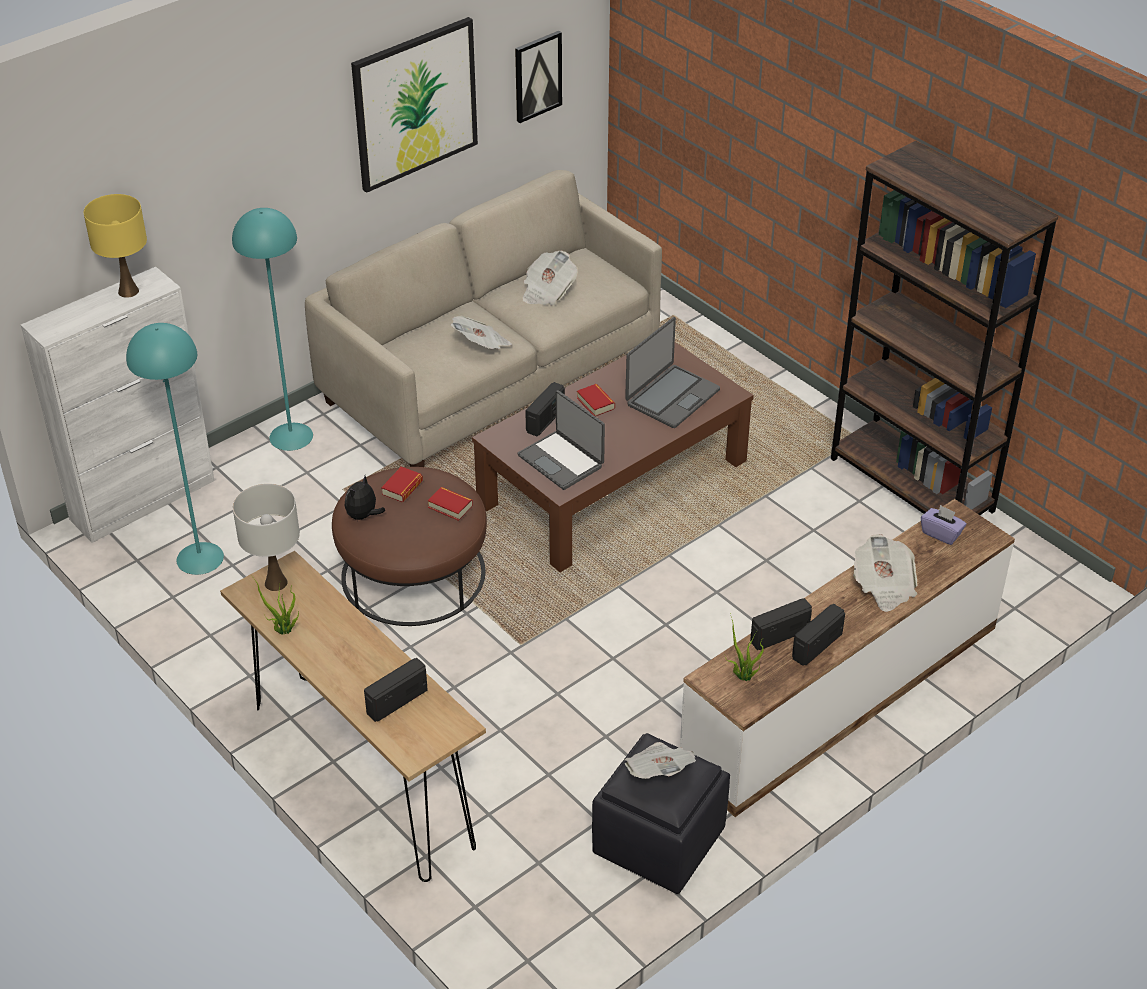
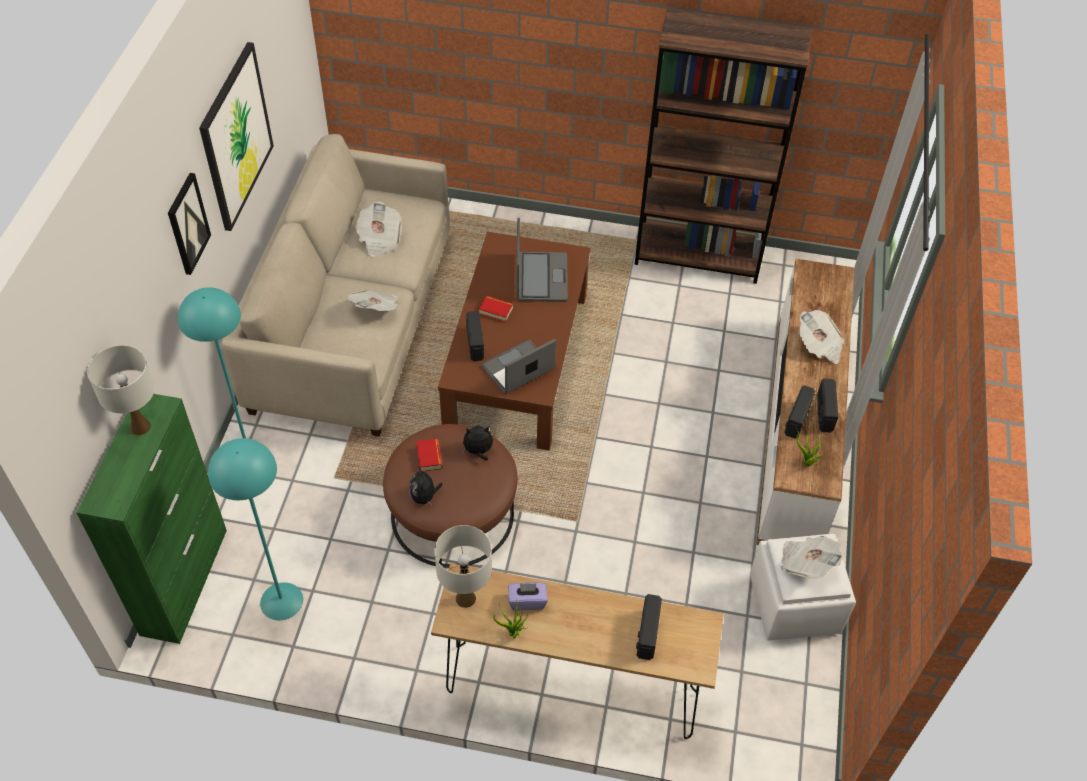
camera: 40 degrees left, 10 degrees up
(129, 291) = (140, 426): yellow table lamp -> white table lamp
(143, 499) = (185, 581): white cabinet -> green cabinet
(450, 506) = (478, 451): book -> plush toy
(537, 76) = (286, 66): picture -> picture (187, 224)
(562, 460) = (518, 369): laptop -> laptop turned 135 degrees clockwise
(659, 842) = (795, 604): black ottoman -> white ottoman
(941, 533) = (813, 288): purple tissue box -> purple tissue box (527, 601)

